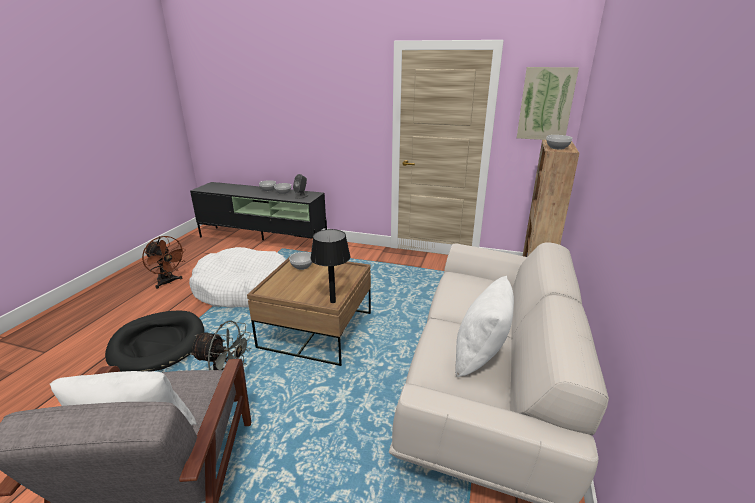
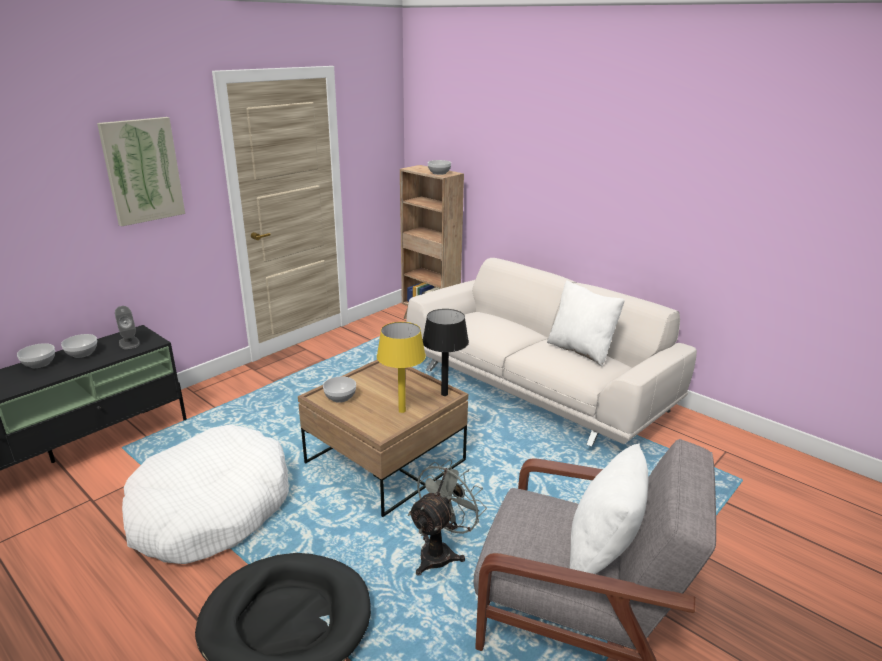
camera: 65 degrees left, 0 degrees up
(168, 282) = (70, 604): brown fan -> none
(298, 291) = (401, 411): none -> yellow table lamp
(545, 104) = (378, 131): picture -> picture (142, 170)

